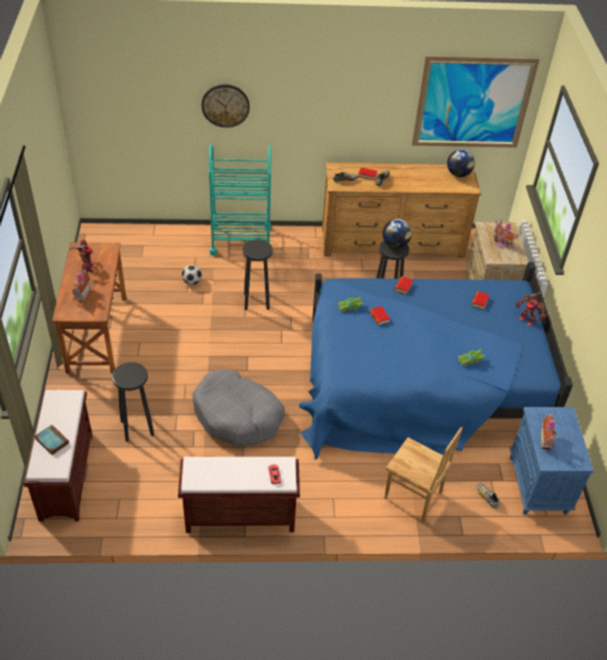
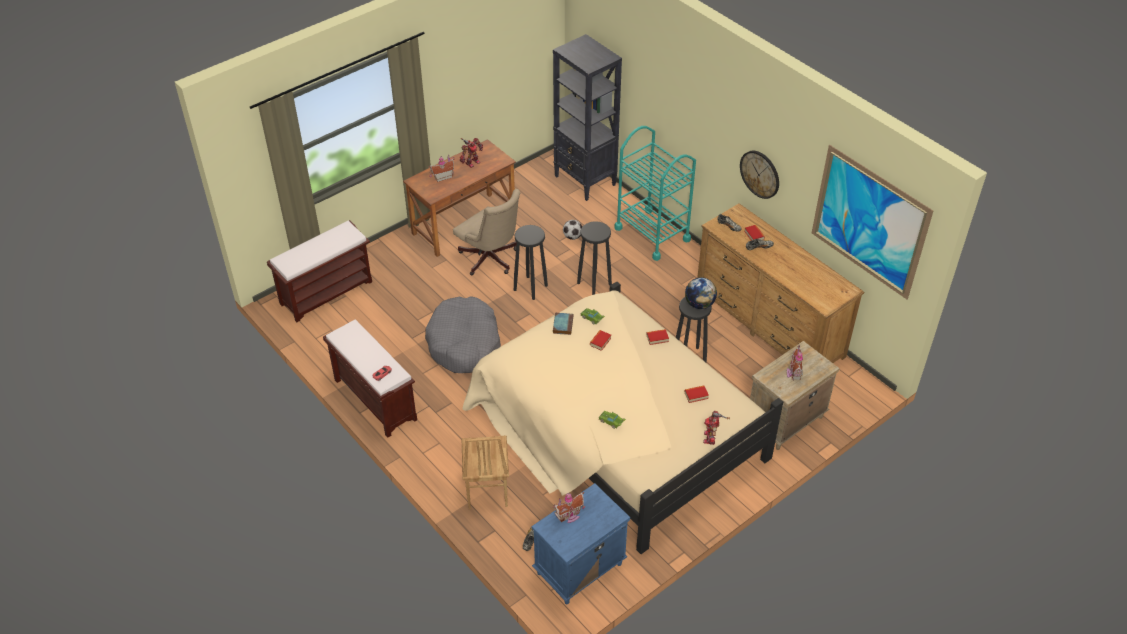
camera: 55 degrees right, 0 degrees up
(51, 441) = (308, 250): book -> book (562, 325)
(137, 427) = (400, 299): black stool -> black stool (531, 287)
(139, 238) = (585, 181): none -> black bookcase
(160, 343) = (491, 260): none -> beige office chair
(225, 105) = (670, 97): wall clock -> wall clock (760, 174)
(419, 381) = (615, 430): blue bed -> beige bed
(458, 174) = (835, 289): globe -> none

